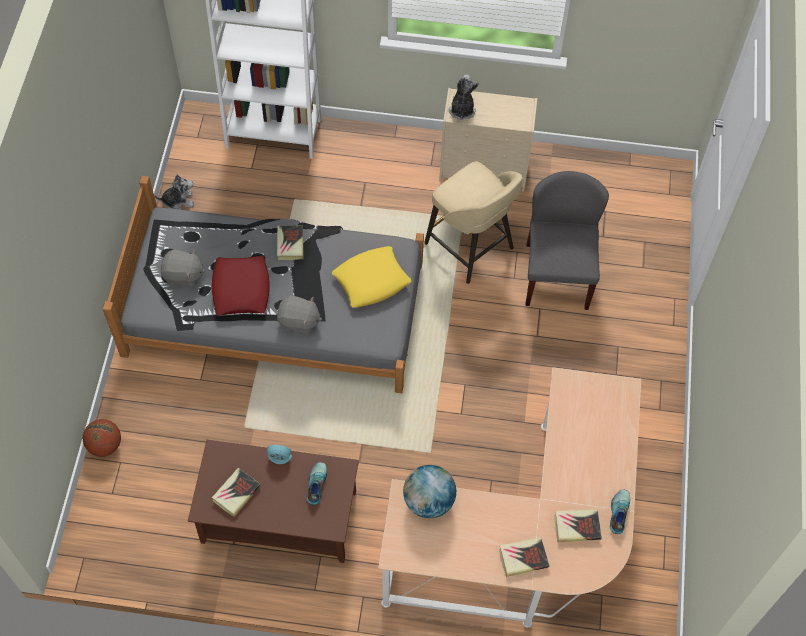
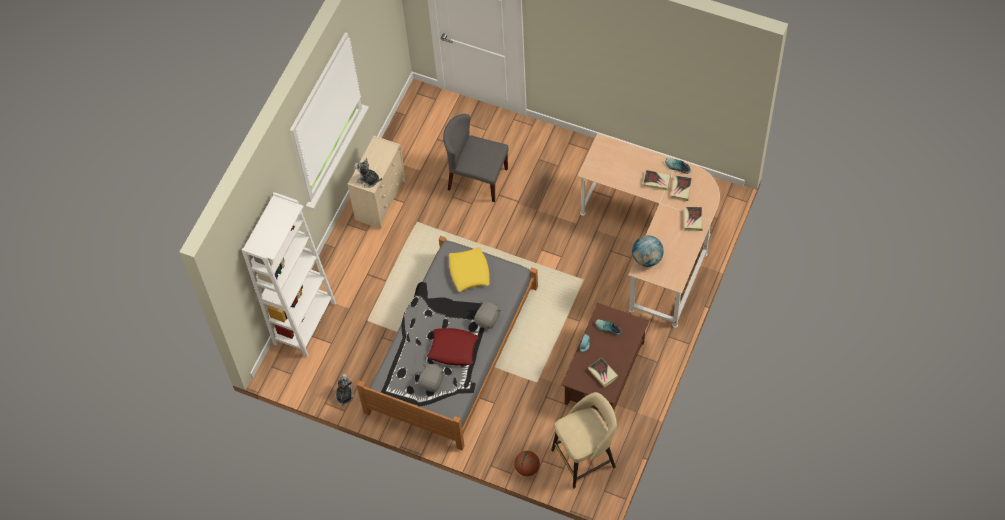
camera: 70 degrees left, 0 degrees up
(290, 244) = (427, 313): book -> book (656, 181)
(470, 247) = (440, 222): beige stool -> beige stool (585, 457)

